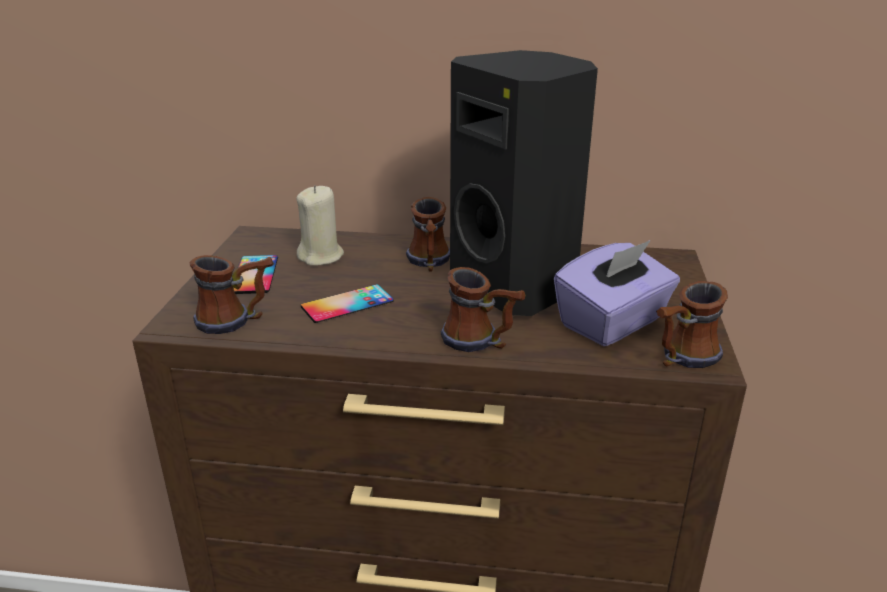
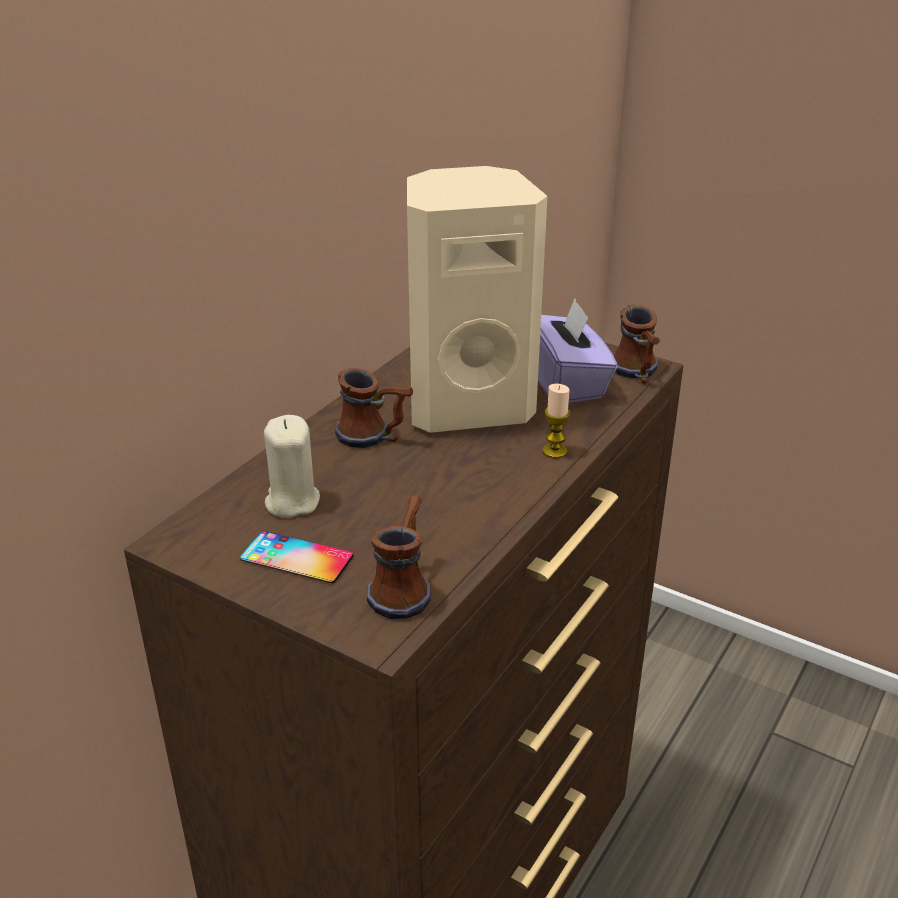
camera: 65 degrees left, 5 degrees up
(347, 304) = (425, 507): phone -> none
(481, 342) = (554, 451): mug -> candle
(517, 287) = (467, 405): black speaker -> beige speaker

